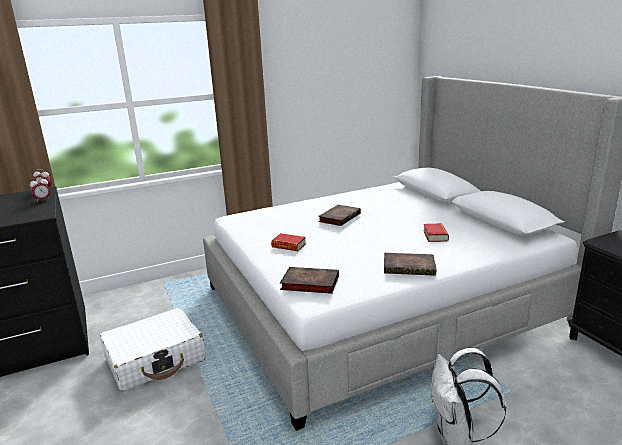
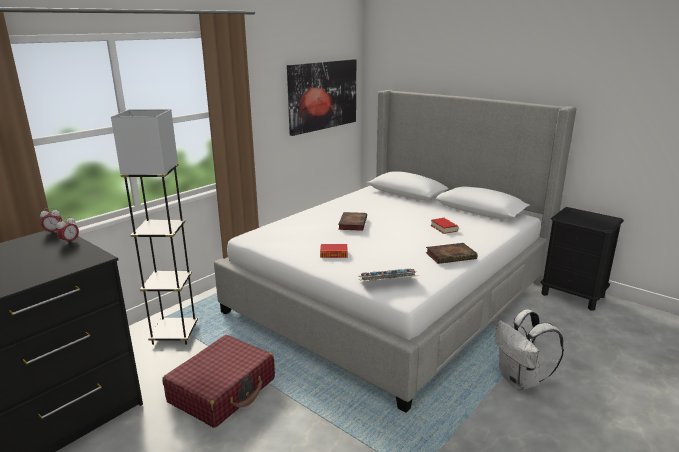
camera: 25 degrees left, 0 degrees up
(155, 359) = (223, 390): white suitcase -> red suitcase
(160, 299) = (174, 334): none -> grey floor lamp
(308, 283) = (387, 282): book -> keyboard
(361, 81) = (322, 95): none -> picture

